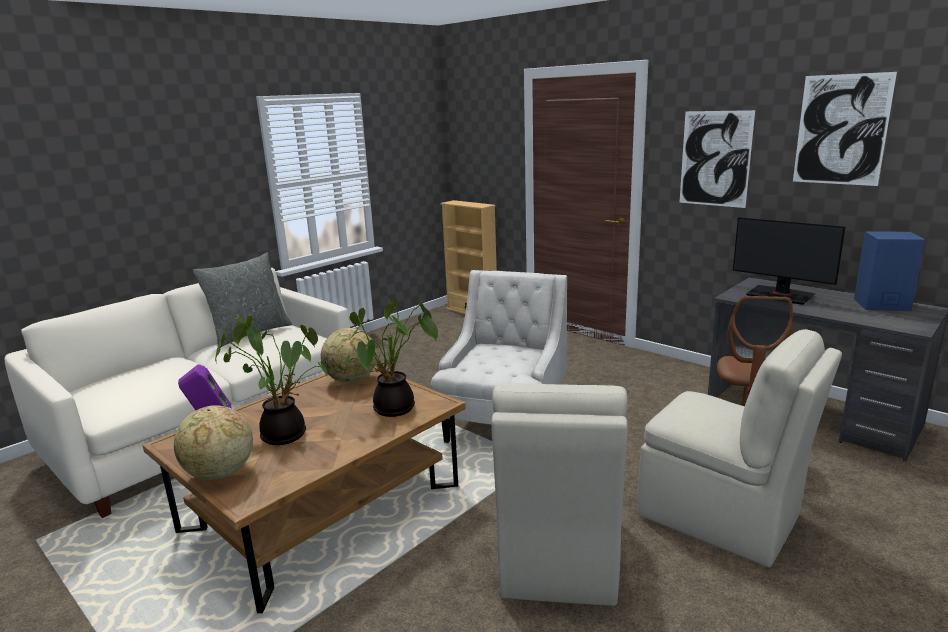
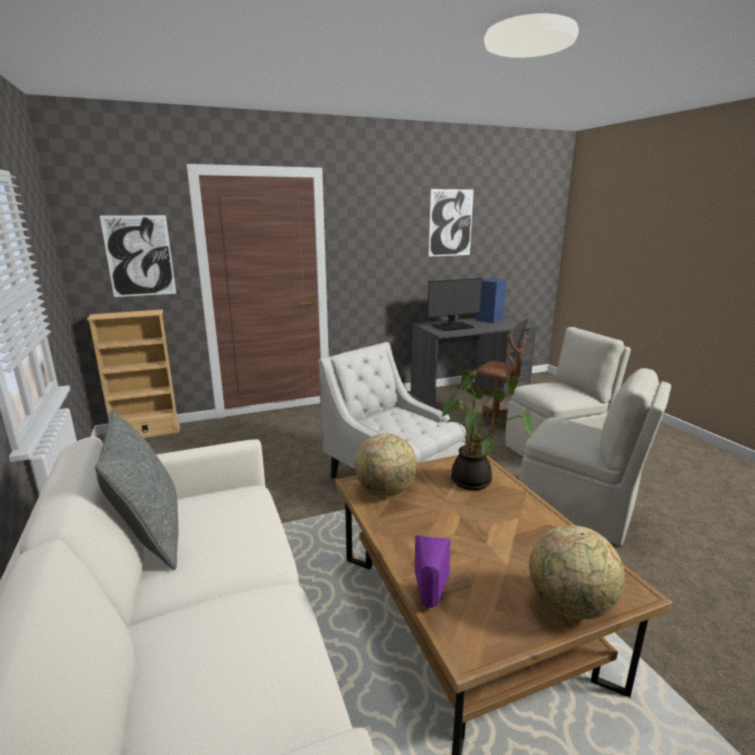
camera: 65 degrees left, 0 degrees up
(285, 433) = (489, 549): potted plant -> none
(715, 159) = (380, 245): picture -> picture (139, 256)

